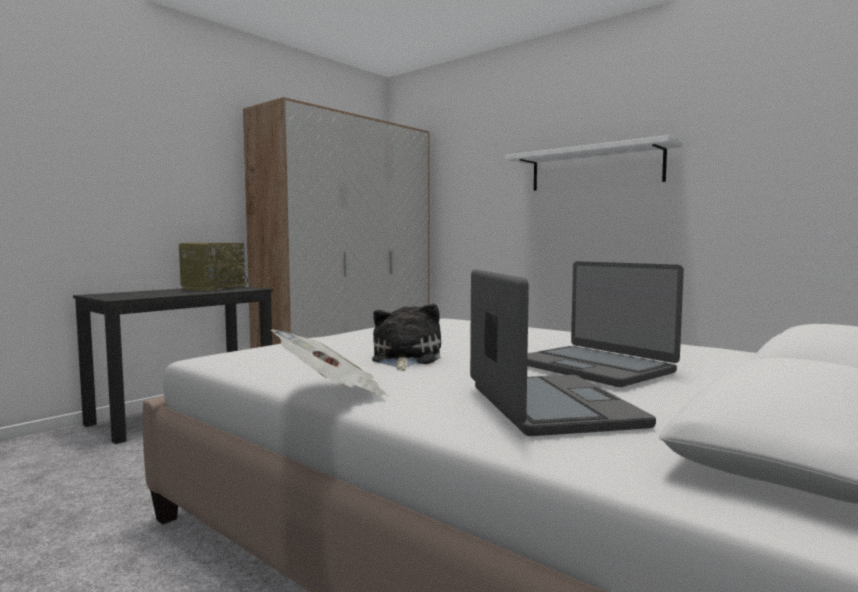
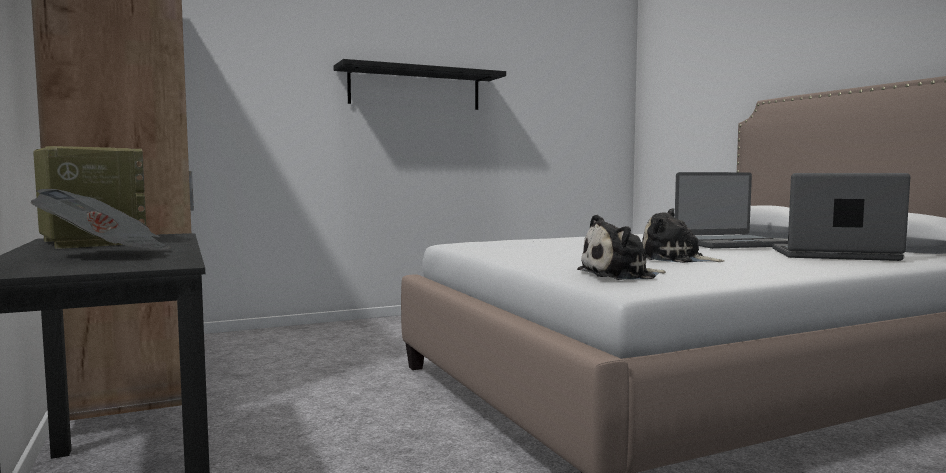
camera: 65 degrees left, 0 degrees up
(269, 353) = (621, 275): none -> plush toy
(333, 393) = (807, 272): newspaper -> newspaper (108, 255)
(595, 168) = (415, 89): white shelf -> black shelf

